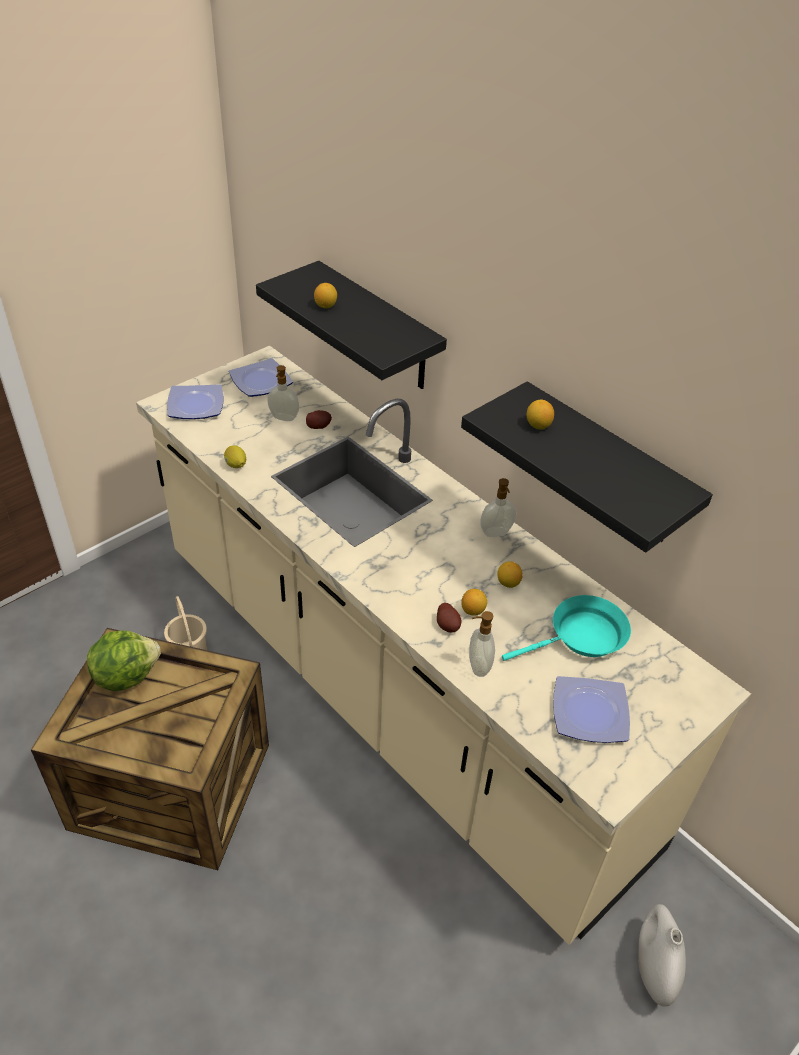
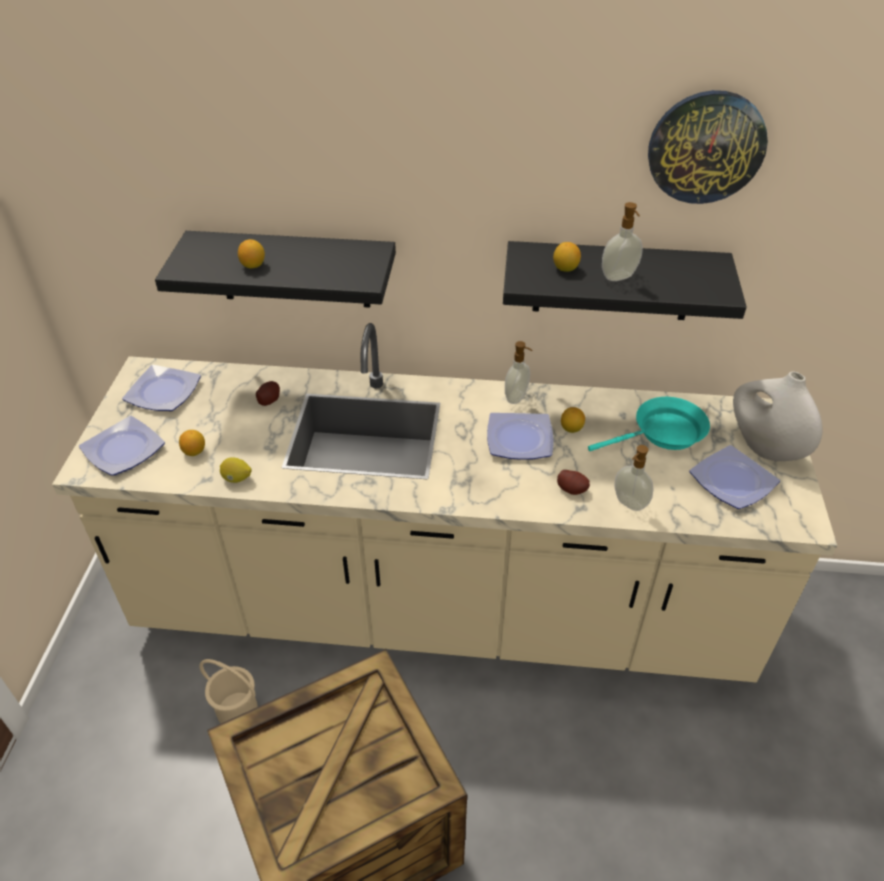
camera: 40 degrees left, 0 degrees up
(126, 675) = (274, 757): lettuce -> none
(283, 418) = (228, 412): soap dispenser -> soap dispenser (619, 277)
(458, 564) = (521, 438): none -> plate
(473, 610) = (574, 466): lemon -> lemon (194, 451)
(582, 637) = (663, 433): turquoise frying pan -> turquoise frying pan turned 45 degrees clockwise
(652, 969) = (797, 657): white vase -> white vase (763, 448)
(699, 369) = (706, 147): none -> wall clock

